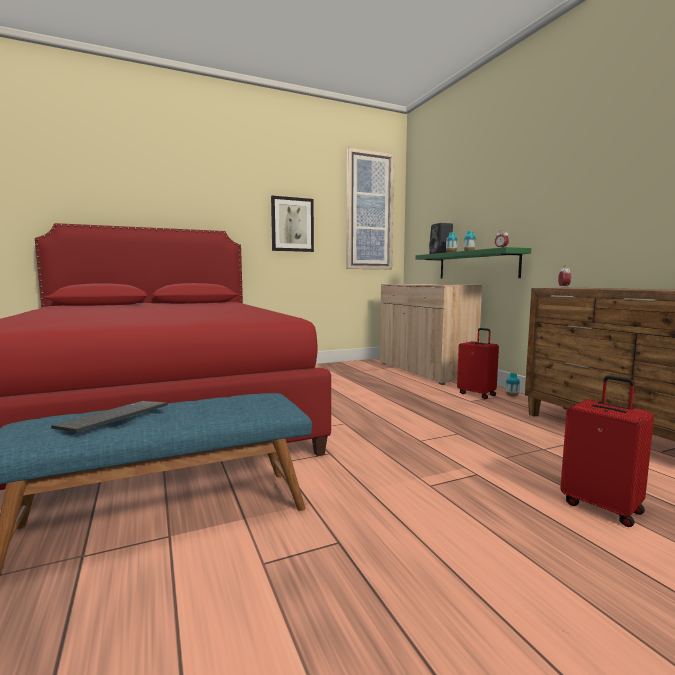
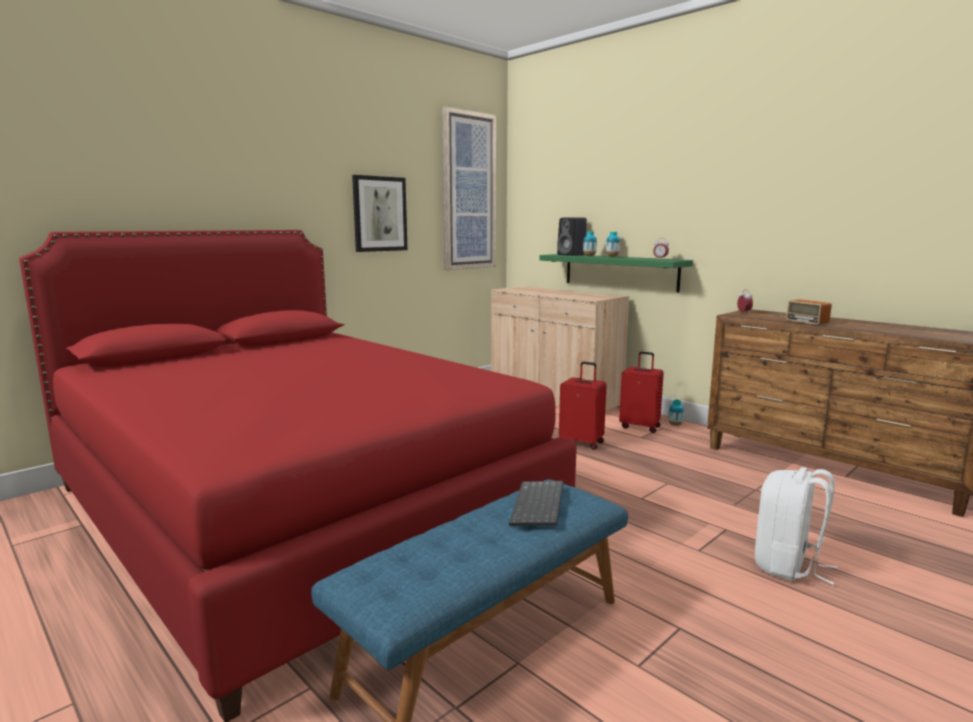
camera: 20 degrees left, 5 degrees up
(113, 419) = (453, 550): keyboard -> keyboard (539, 506)
(512, 514) = (788, 565): none -> white backpack
(602, 507) = (845, 543): red suitcase -> red suitcase (582, 442)
(611, 288) = (798, 319): none -> radio

